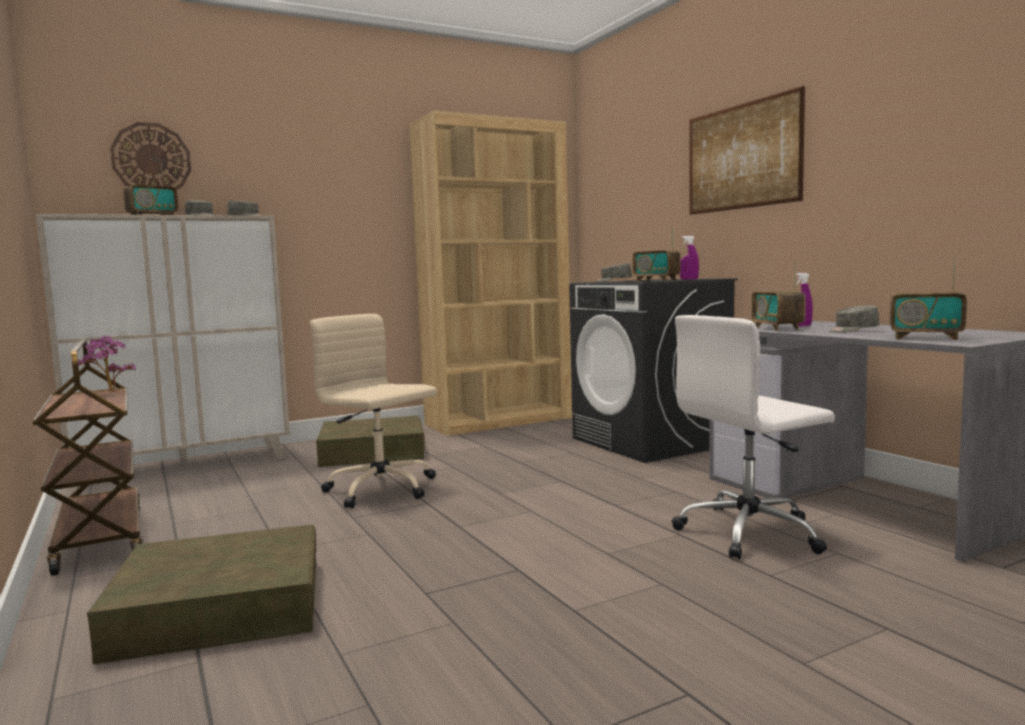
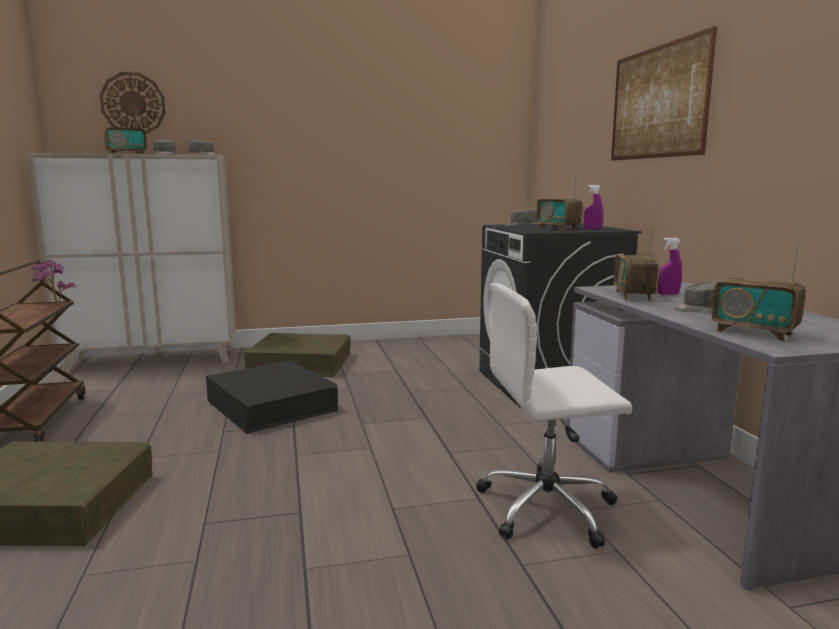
camera: 15 degrees right, 5 degrees up
(382, 490) = (271, 405): beige office chair -> black storage box
(499, 421) = (432, 344): brown bookcase -> none

